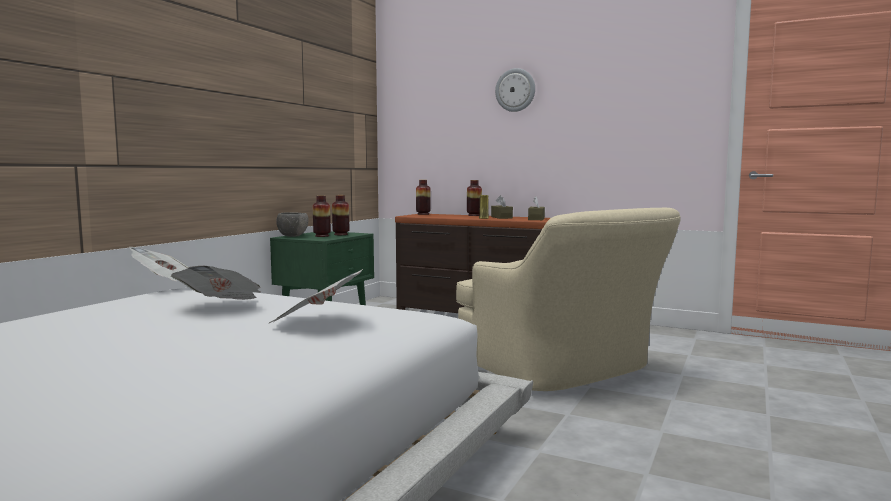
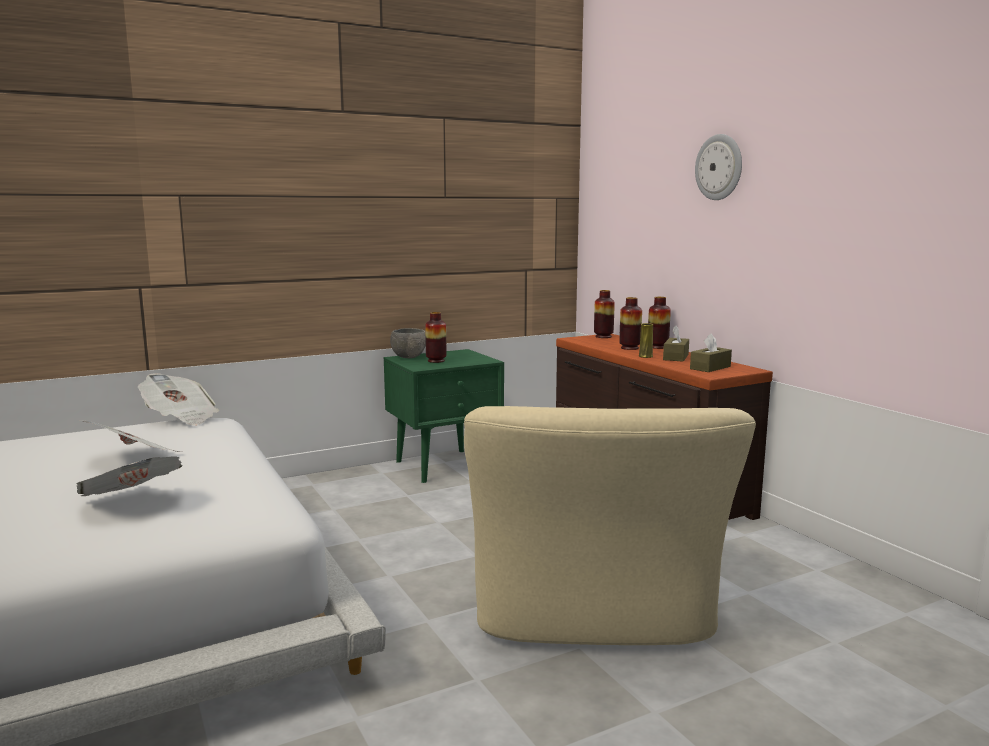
camera: 35 degrees right, 5 degrees up
(341, 234) = (463, 360): vase -> vase (629, 348)

